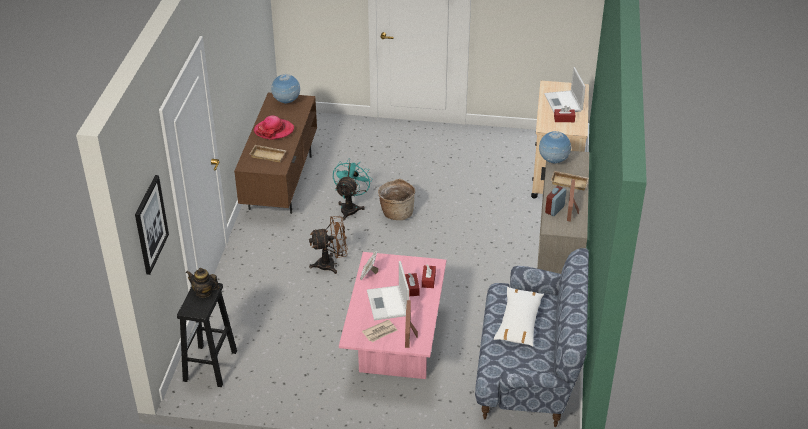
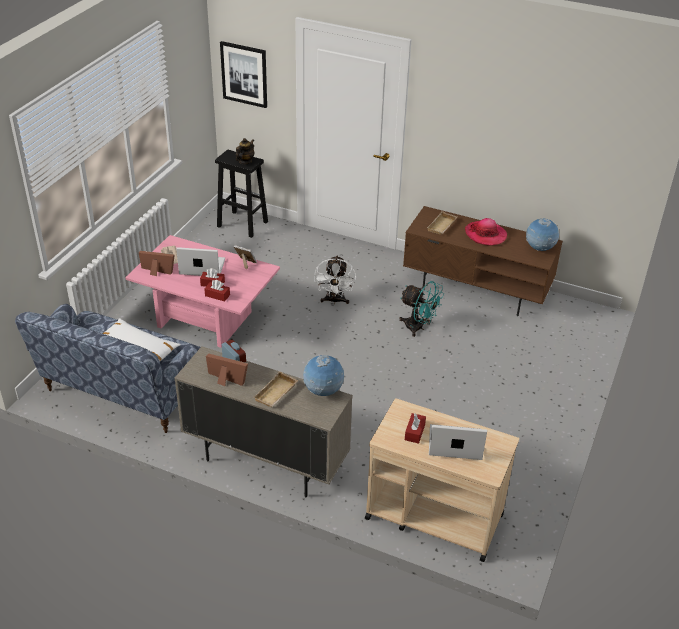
camera: 105 degrees right, 0 degrees up
(331, 264) = (335, 301): brown fan -> white fan
(396, 212) = (399, 357): basket -> none

